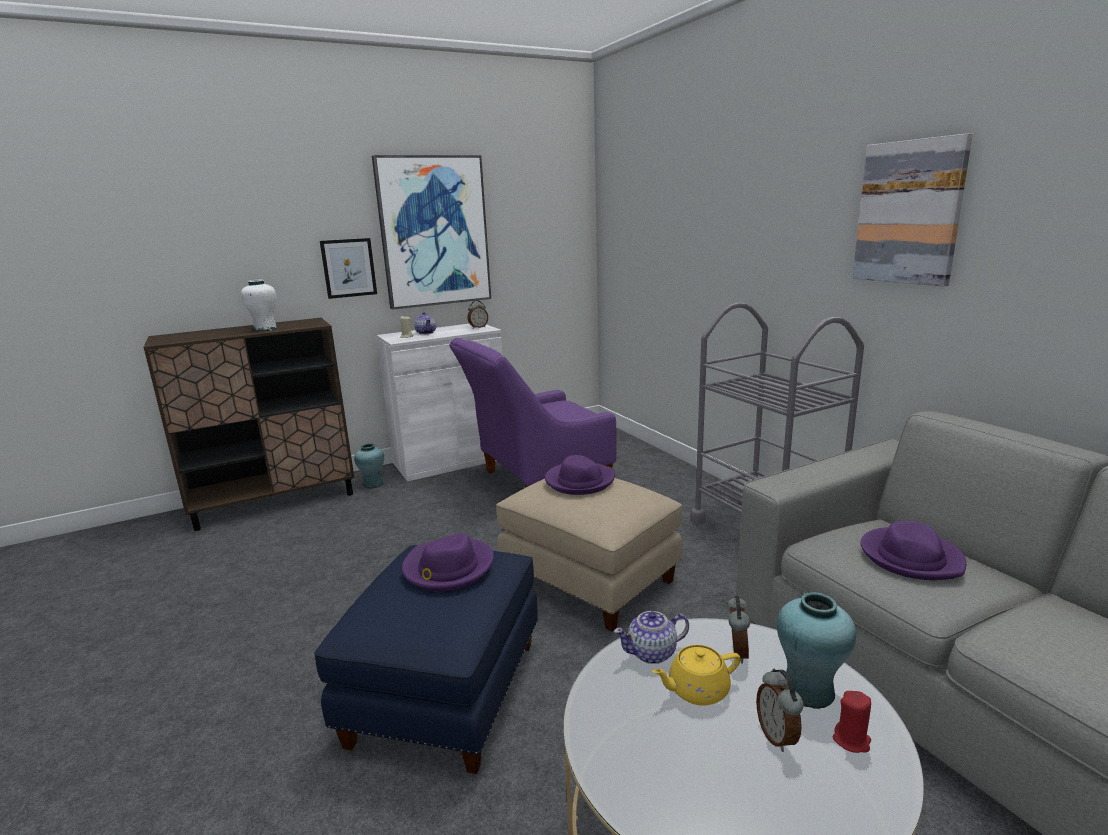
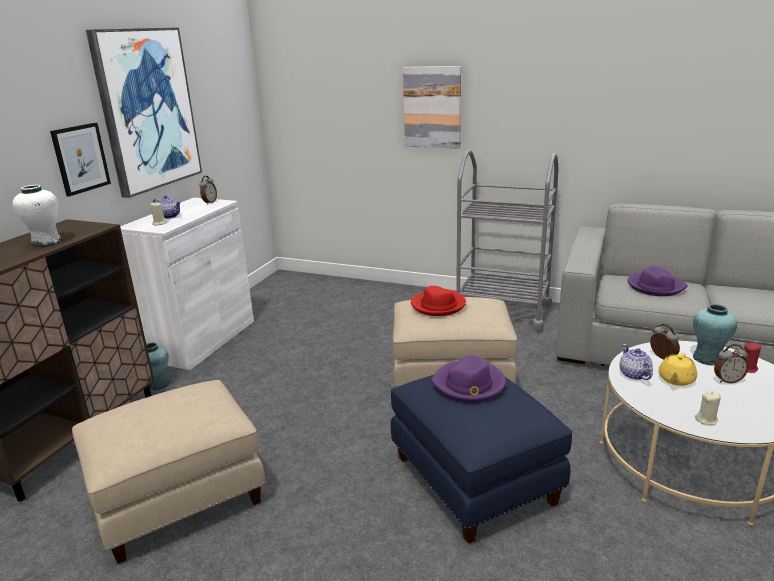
camera: 40 degrees left, 5 degrees up
(251, 577) = (178, 500): none -> beige ottoman
(537, 480) = (307, 330): purple armchair -> none
(579, 481) = (438, 305): purple hat -> red hat
(630, 765) = (706, 420): none -> beige candle
(652, 653) = (634, 375): teapot -> teapot turned 135 degrees clockwise
(777, 736) = (727, 380): alarm clock -> alarm clock turned 45 degrees counterclockwise
(909, 213) = (580, 82): picture -> picture (432, 107)

